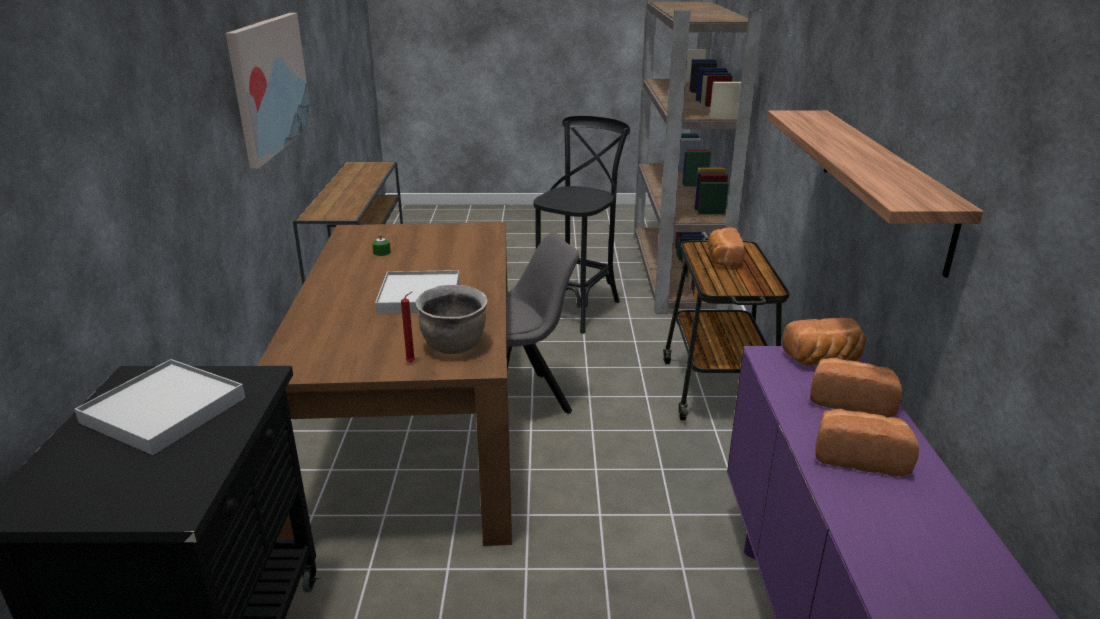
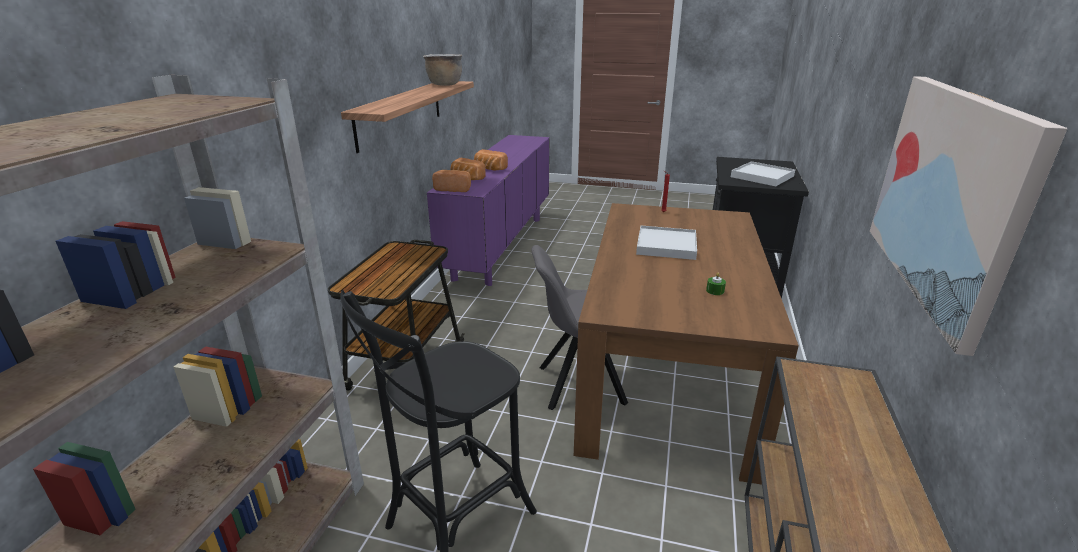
camera: 165 degrees left, 0 degrees up
(455, 346) = (639, 216): brown cooking pot -> brown cooking pot (444, 84)
(722, 260) = (388, 274): bread -> none

